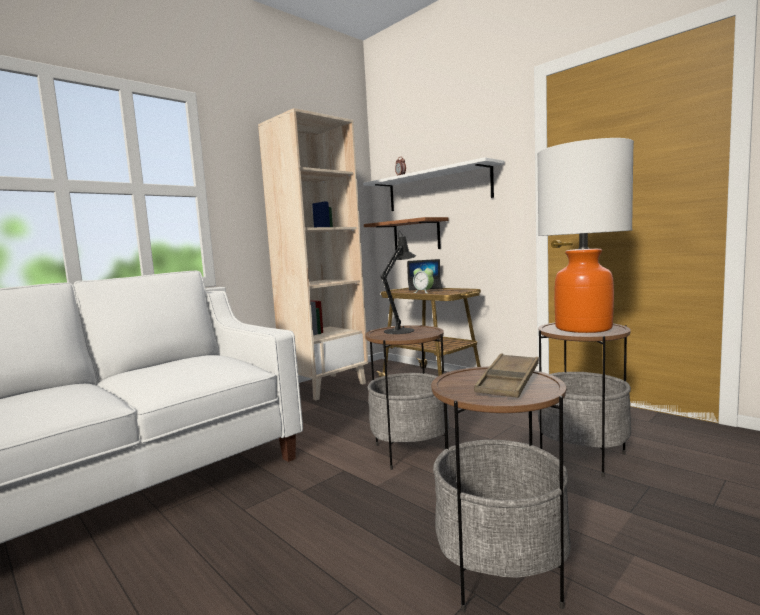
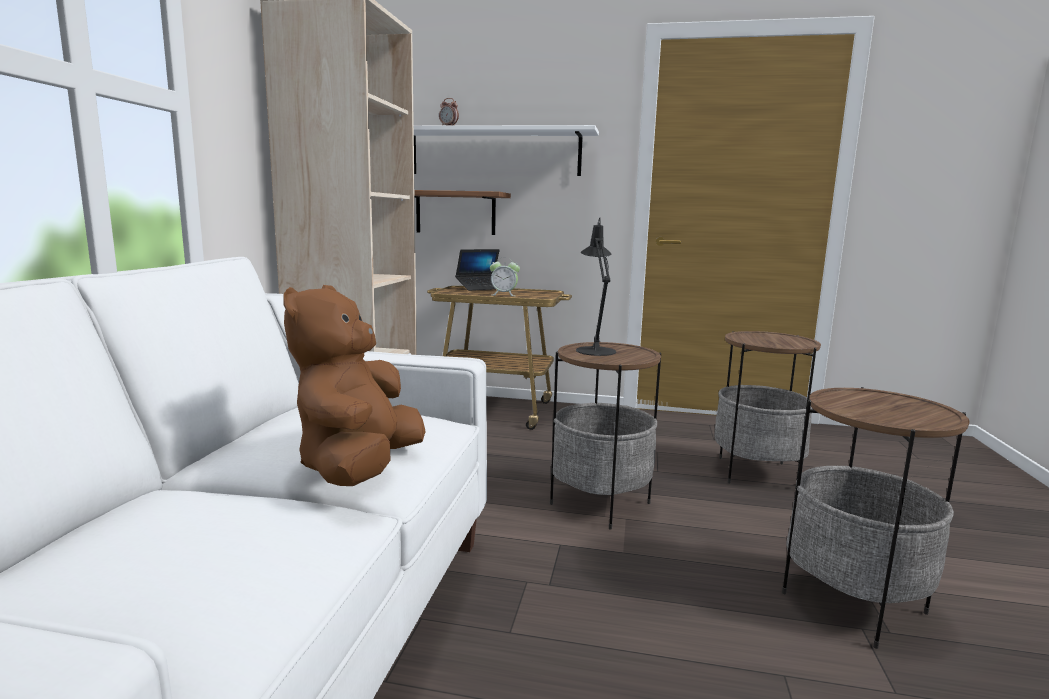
camera: 35 degrees left, 5 degrees up
(152, 384) = (359, 469): none -> brown plush toy
(508, 382) = (893, 404): brown tray -> none
(583, 328) = (772, 339): table lamp -> none

